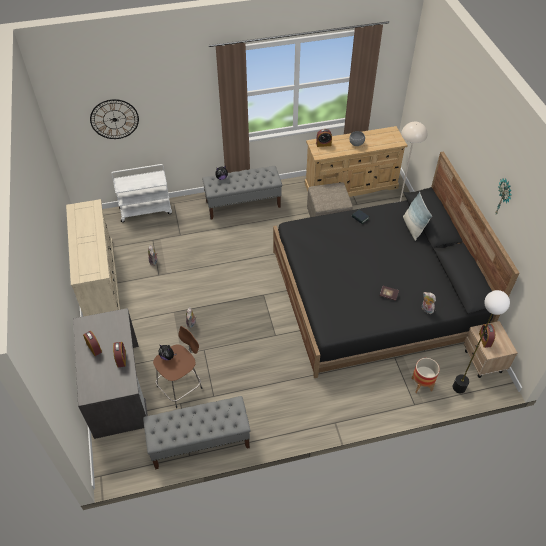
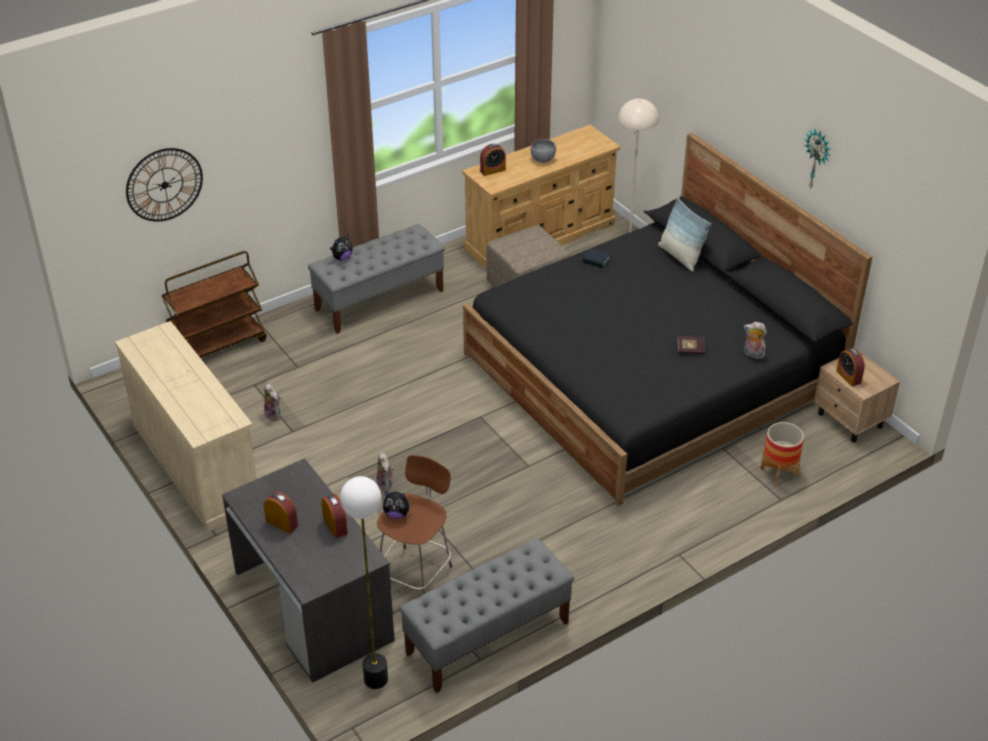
camera: 20 degrees left, 10 degrees down
(146, 210) = (218, 345): white cart -> brown cart
(459, 387) = (832, 461): floor lamp -> floor lamp (375, 679)

